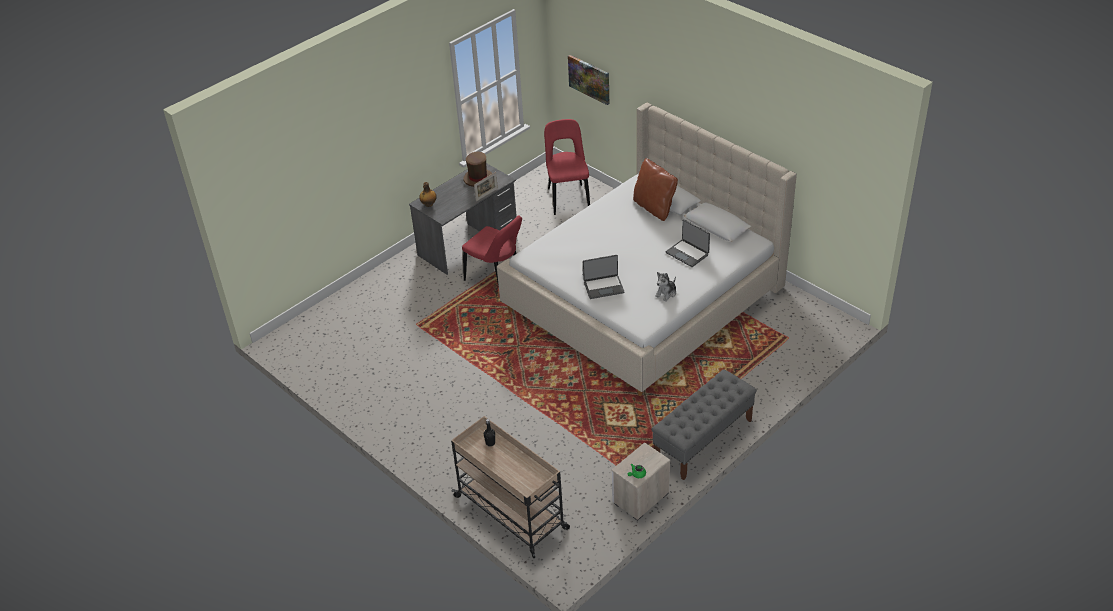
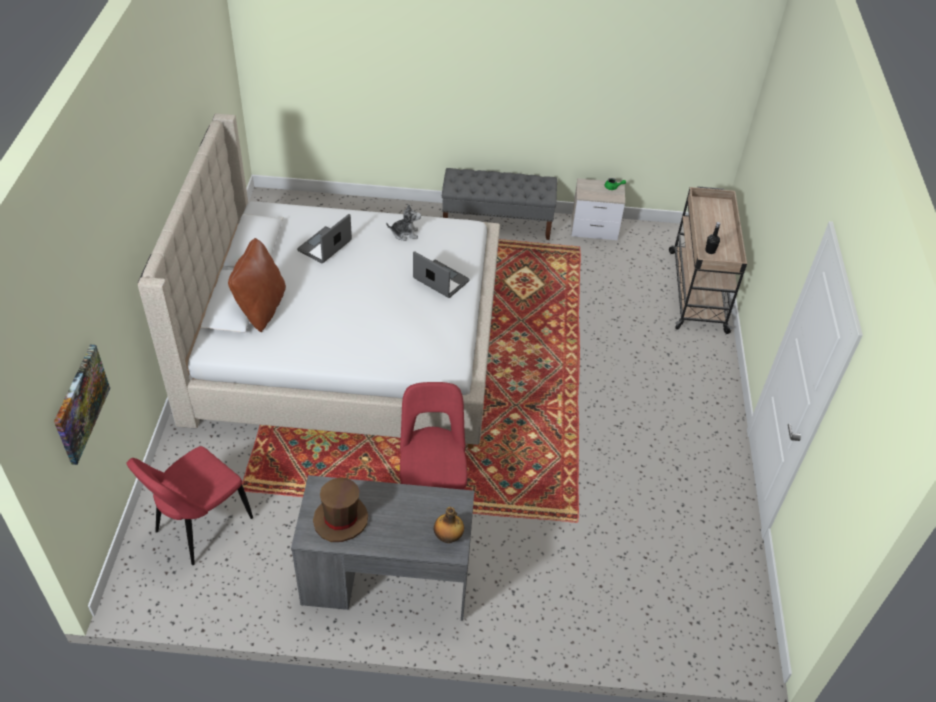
camera: 135 degrees left, 5 degrees up
(486, 194) = (369, 484): picture frame -> none
(687, 253) = (325, 246): laptop -> laptop turned 150 degrees counterclockwise

